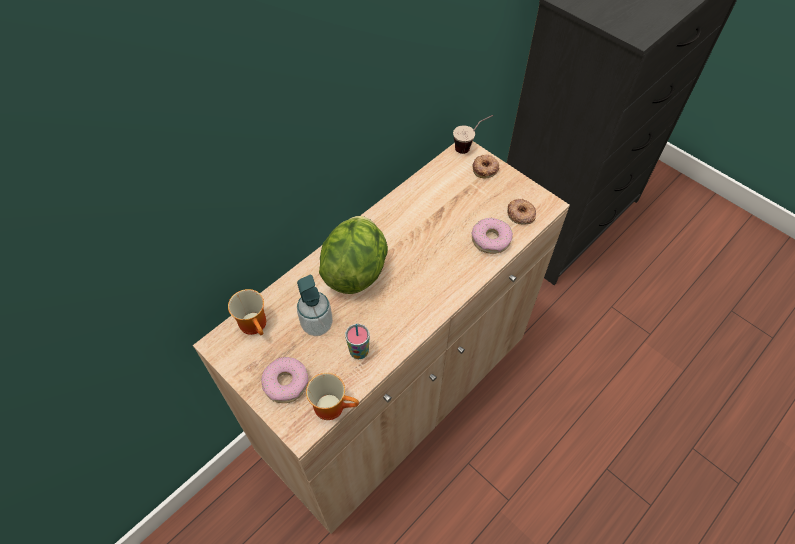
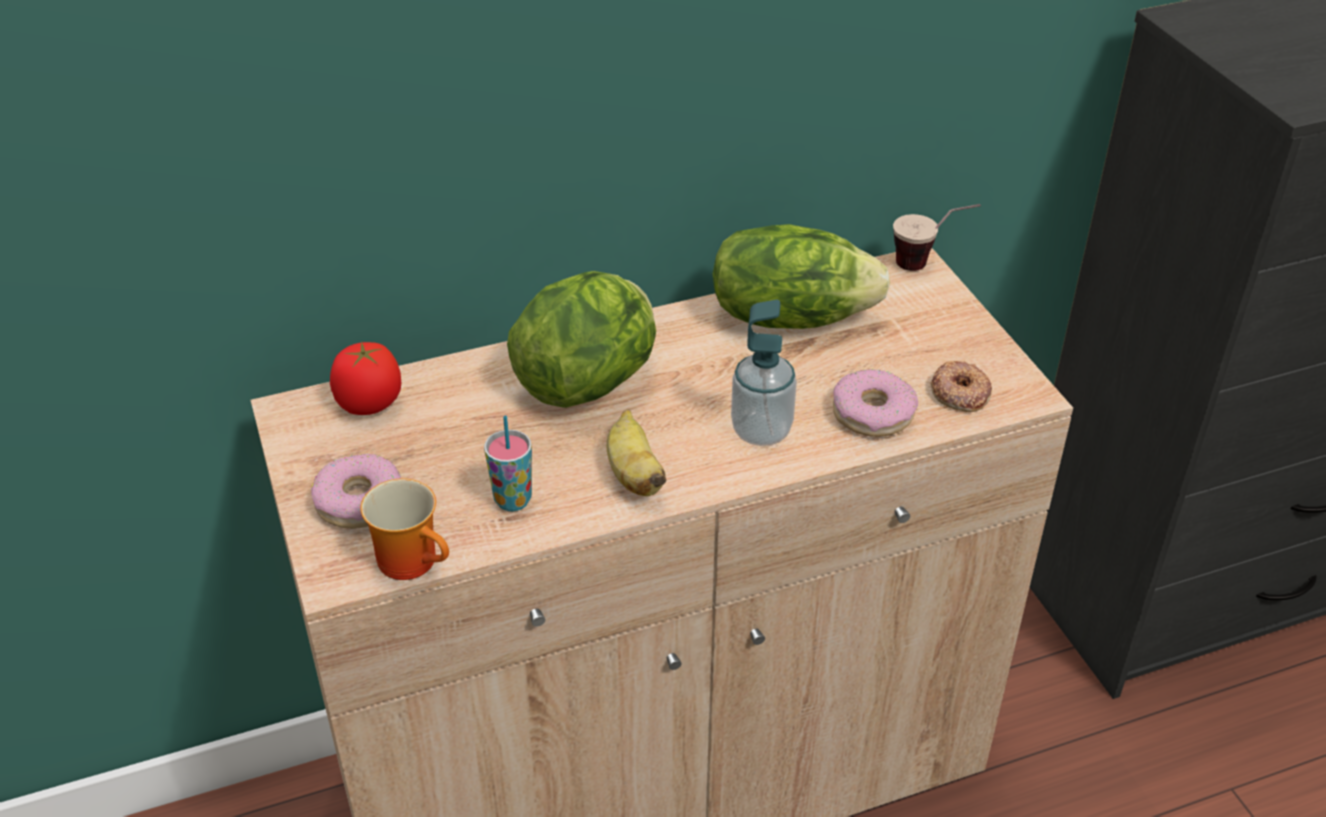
camera: 25 degrees right, 15 degrees down
(256, 324) = (369, 404): mug -> tomato
(317, 325) = (468, 438): soap dispenser -> soap dispenser (761, 431)
(406, 315) = (634, 474): none -> banana
(426, 198) = (790, 316): none -> lettuce
(485, 168) = (936, 304): donut -> none

